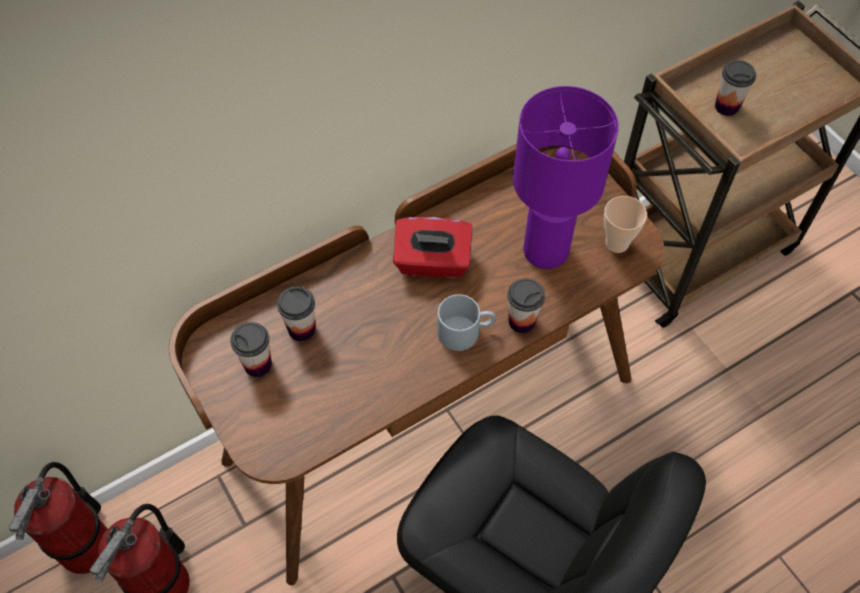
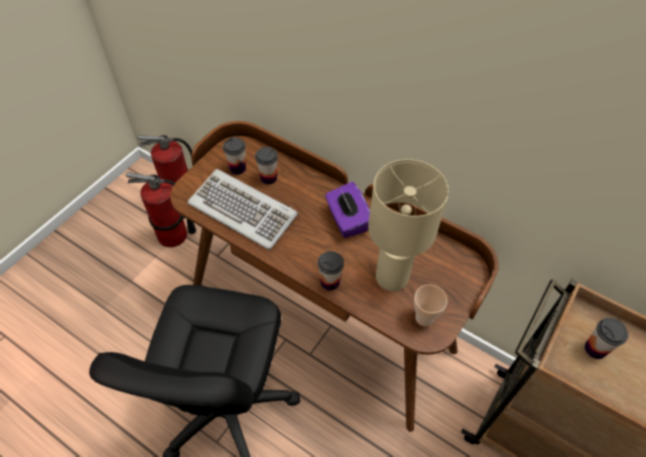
camera: 65 degrees right, 5 degrees down
(346, 383) = (243, 210): none -> keyboard
(432, 262) = (347, 220): red tissue box -> purple tissue box
(465, 331) = (307, 254): grey mug -> none
(546, 250) = (393, 277): purple table lamp -> beige table lamp

